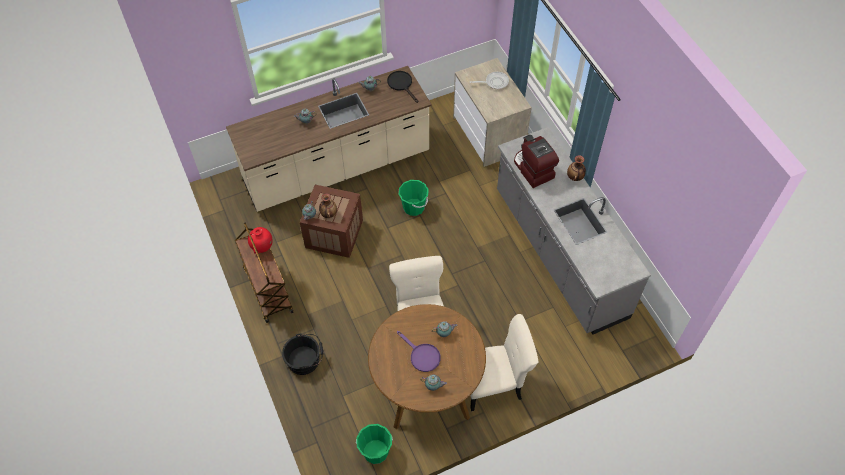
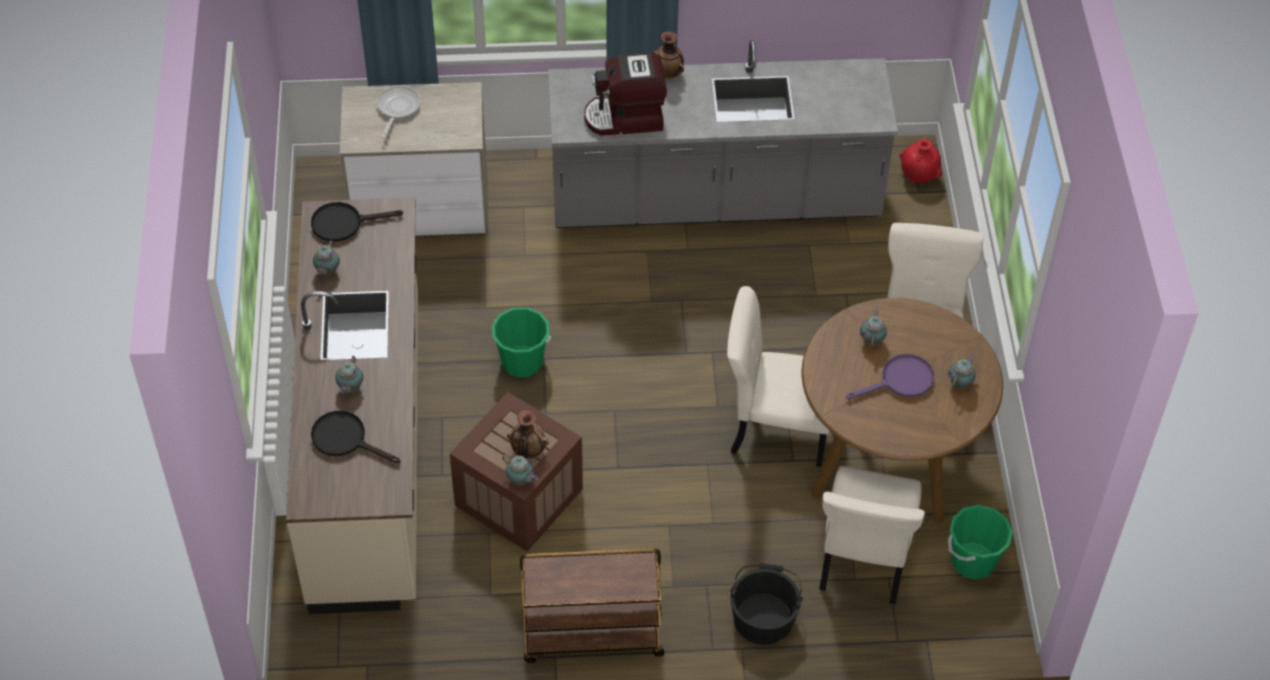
camera: 70 degrees left, 5 degrees down
(262, 247) = (562, 565): red vase -> red vase (918, 177)
(277, 131) = (346, 439): none -> black frying pan
(354, 396) = (863, 562): none -> beige chair

